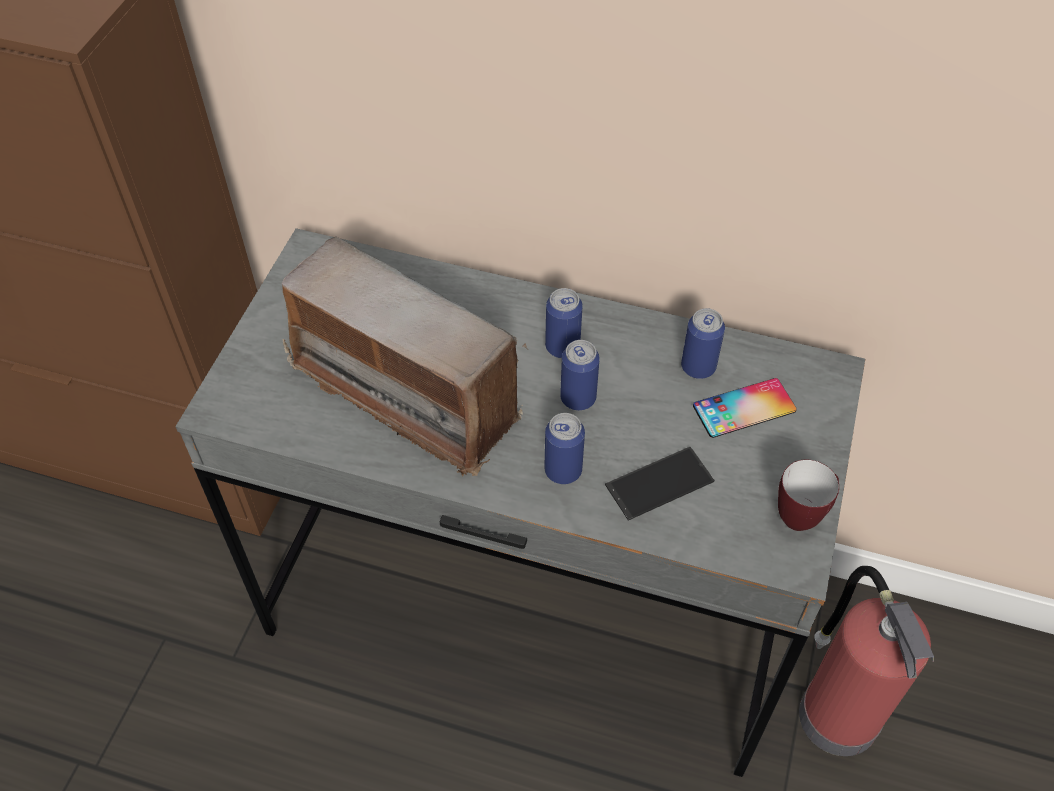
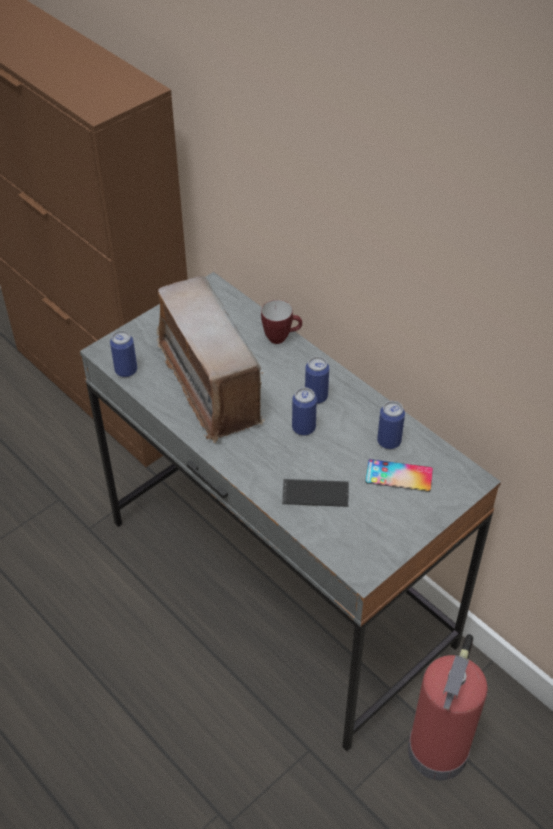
camera: 30 degrees right, 5 degrees down
(563, 471) = (265, 462): can -> can (126, 370)
(802, 514) = (387, 547): mug -> mug (281, 338)

